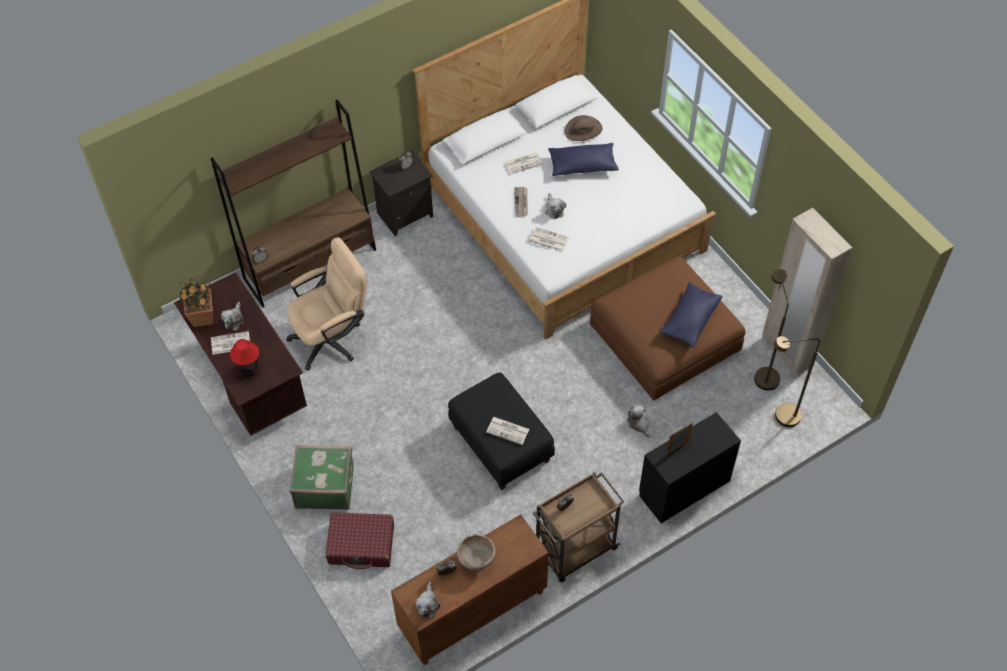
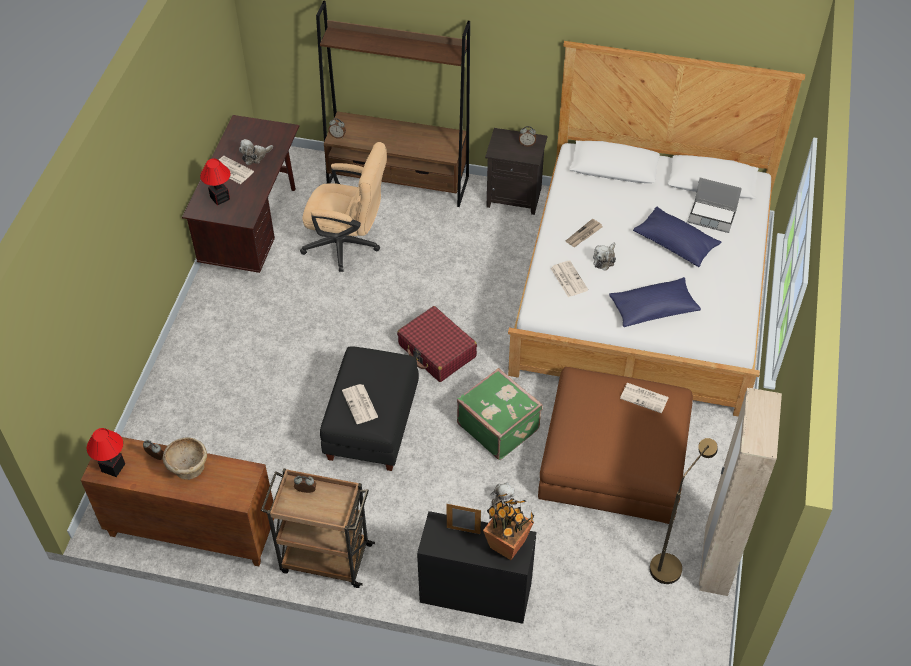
camera: 45 degrees right, 5 degrees down
(203, 317) = (237, 139): potted plant -> potted plant (508, 545)
(324, 486) = (209, 344): green suitcase -> green suitcase (499, 426)
(361, 544) = (181, 408): red suitcase -> red suitcase (437, 351)
(427, 604) = (113, 467): plush toy -> table lamp
(523, 163) = (625, 206): newspaper -> newspaper (645, 398)
(583, 130) = (712, 217): brown hat -> laptop
(690, 320) = (627, 446): blue pillow -> blue pillow (653, 309)
(780, 417) = (638, 612): brown floor lamp -> none

